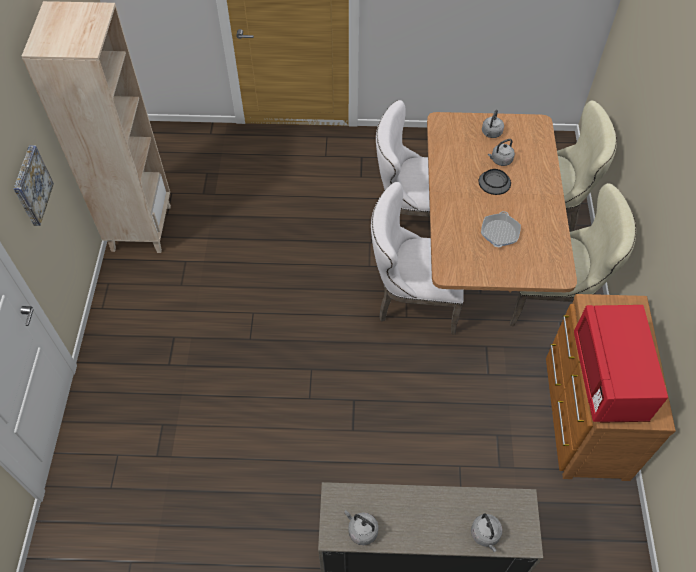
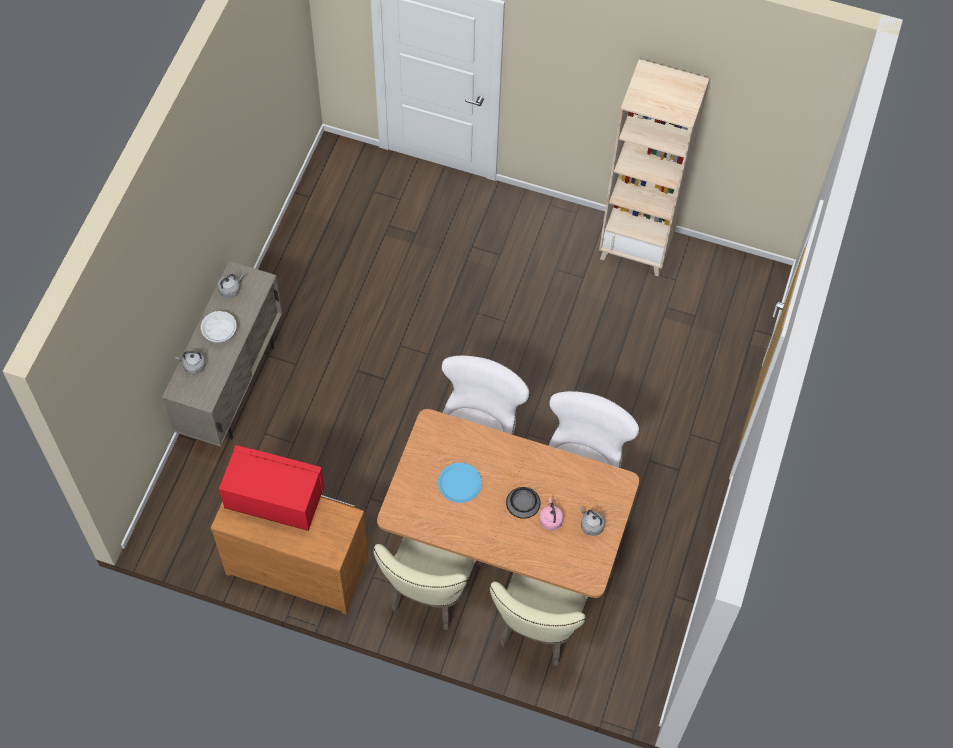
camera: 105 degrees right, 5 degrees up
(31, 185) = (568, 92): picture -> none
(426, 521) = (219, 332): none -> white bowl
(499, 232) = (459, 483): frying pan -> blue plate
(500, 160) = (550, 519): grey kettle -> pink kettle

